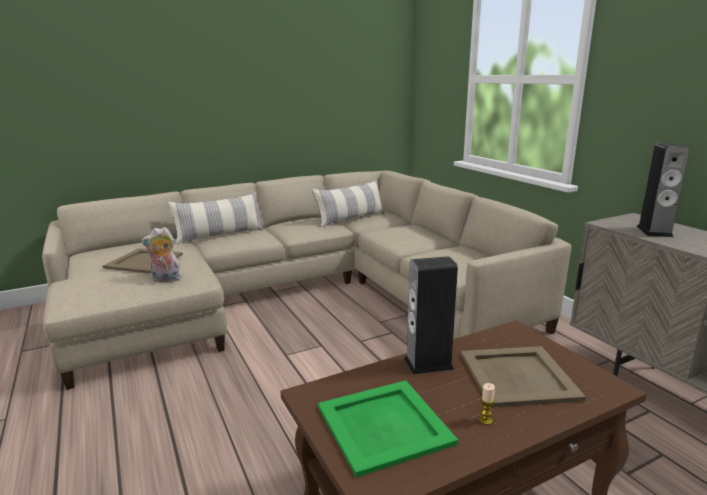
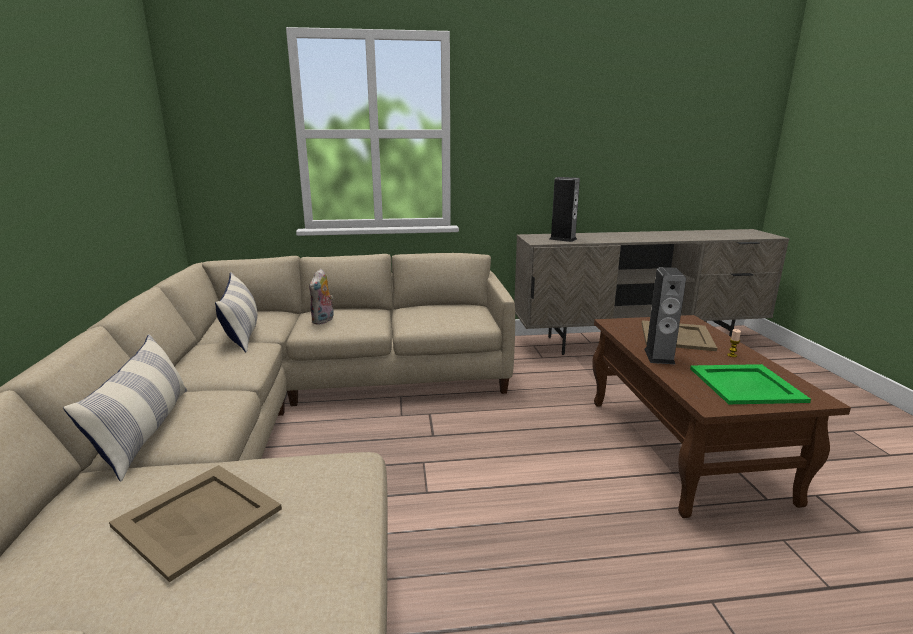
camera: 70 degrees left, 0 degrees up
(165, 280) = (317, 496): plush toy -> plush toy (323, 321)

